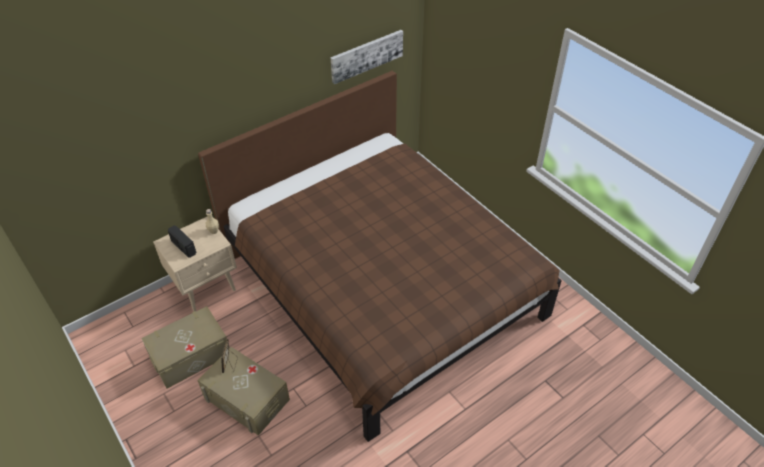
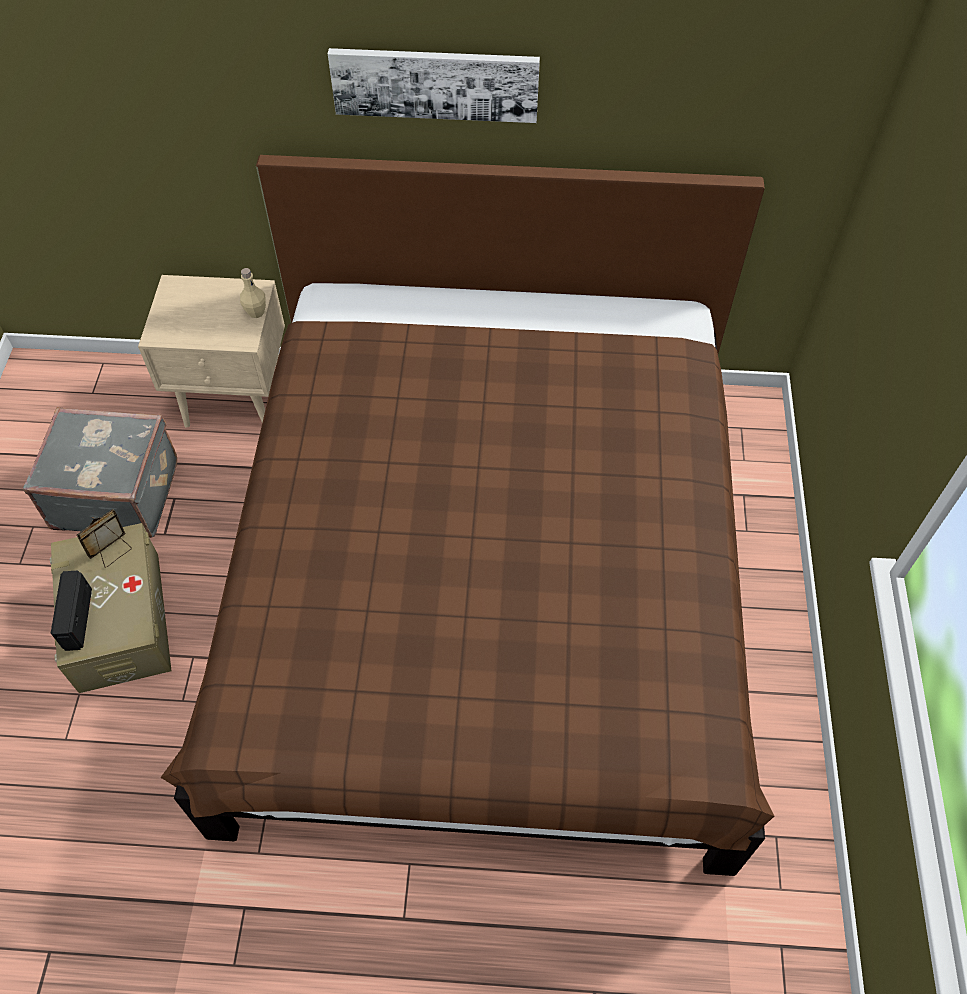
camera: 40 degrees right, 10 degrees up
(183, 247) = (189, 312): radio -> radio (77, 619)
(190, 355) = (117, 493): beige storage box -> grey suitcase
(366, 55) = (705, 116): picture -> picture (435, 83)

